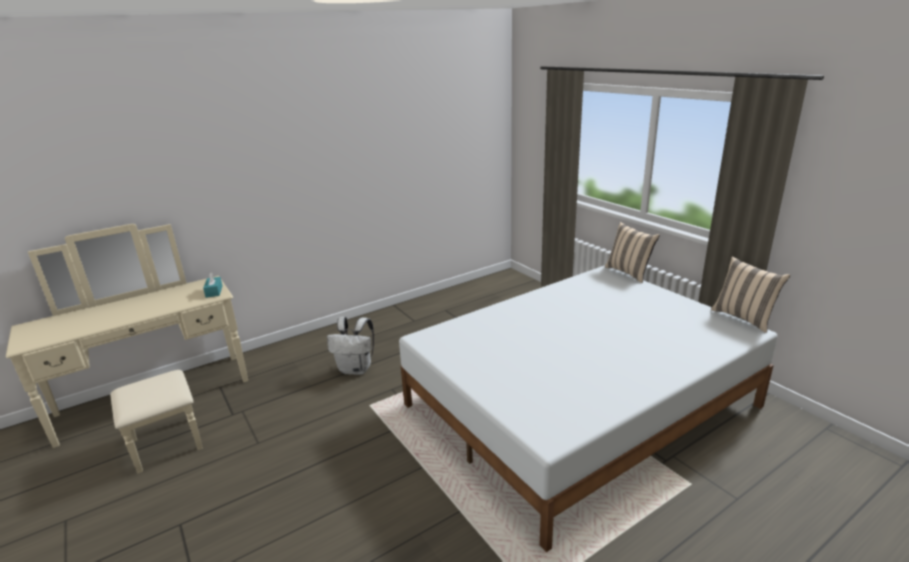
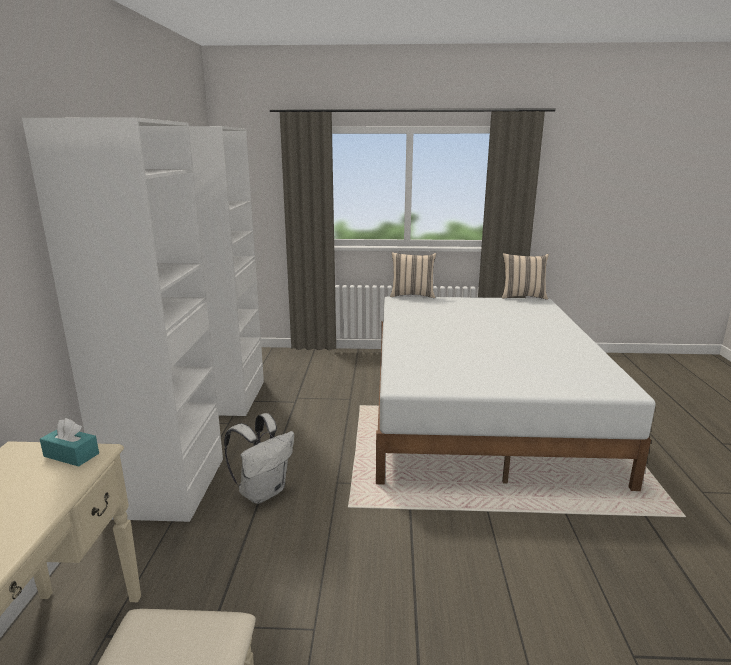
camera: 55 degrees left, 5 degrees down
(391, 320) = (201, 434): none -> white wardrobe

